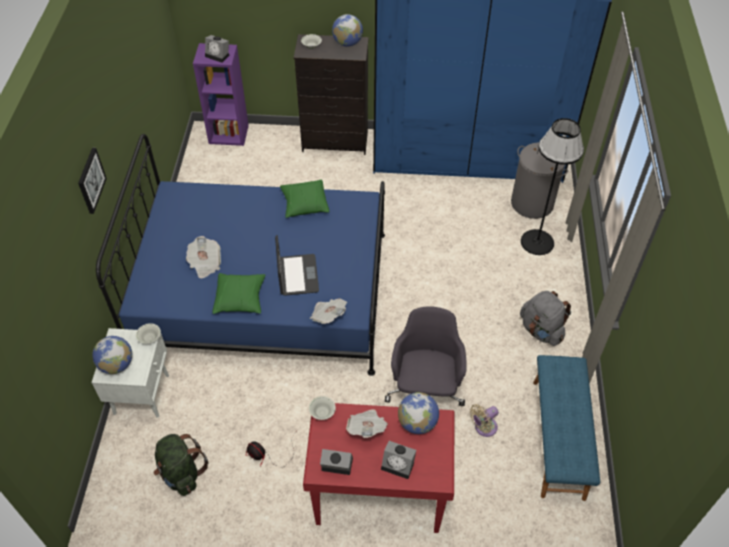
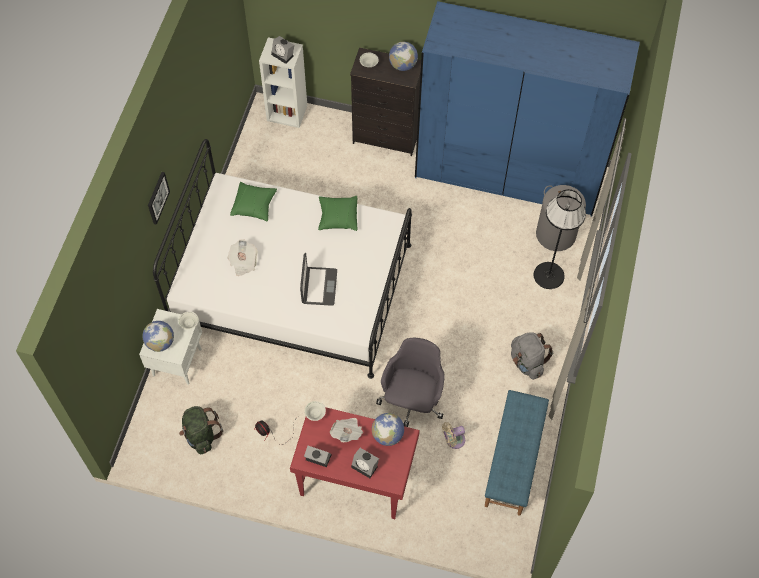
camera: 10 degrees right, 10 degrees up
(229, 134) = (287, 113): purple bookcase -> white bookcase
(240, 298) = (267, 300): green pillow -> green pillow (254, 205)
(263, 293) = (292, 286): blue bed -> white bed
(328, 316) = (337, 328): newspaper -> none

